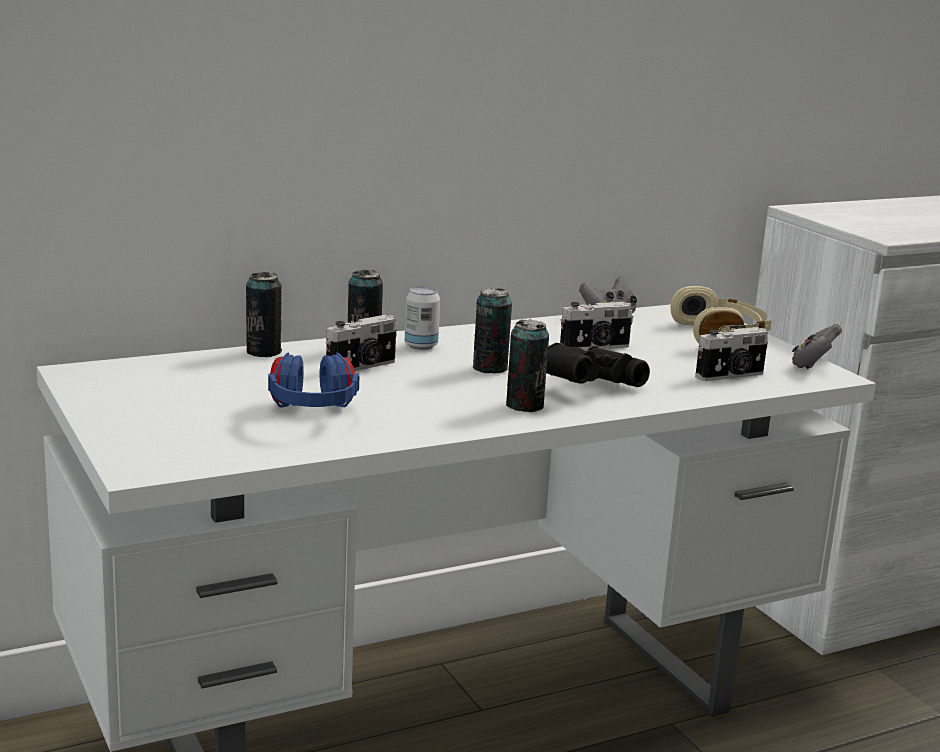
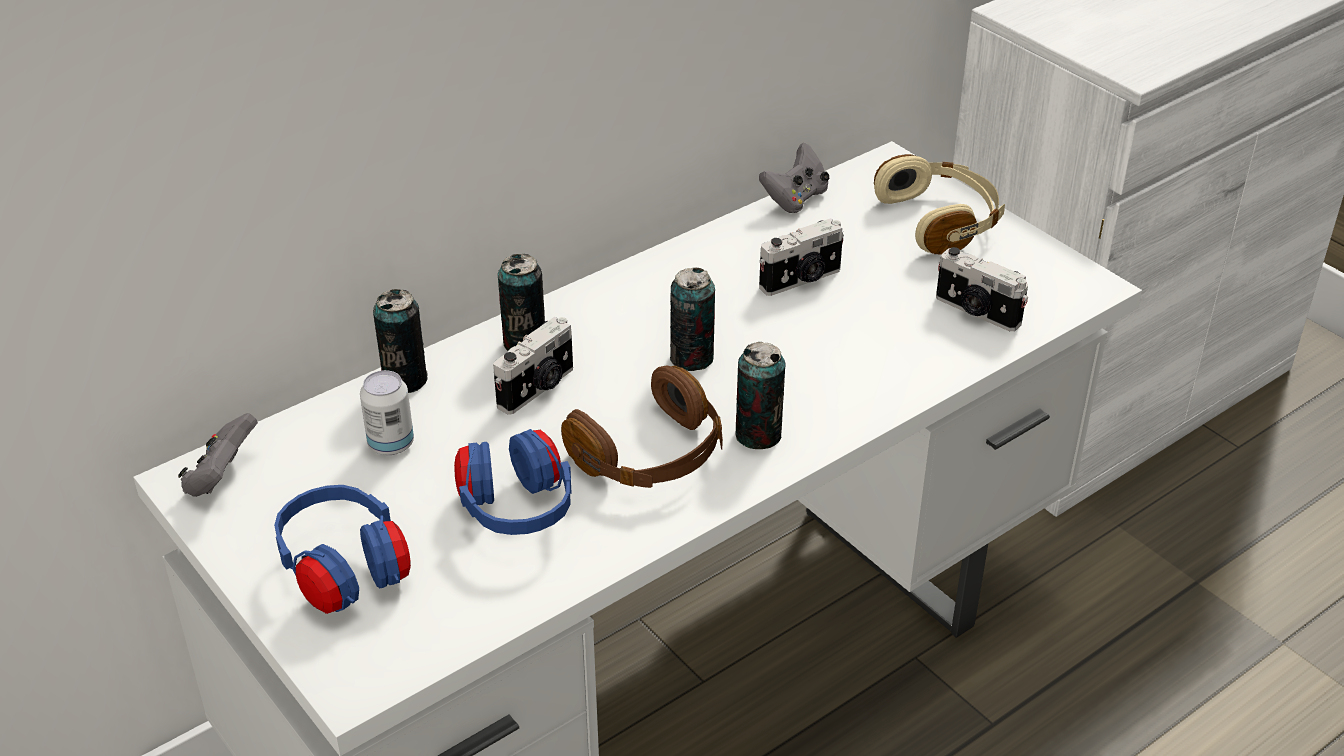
camera: 10 degrees left, 20 degrees up
(164, 423) = (345, 573): none -> blue headphones
(421, 346) = (592, 323): can -> can (391, 444)
(433, 404) = (651, 456): none -> brown headphones
(583, 387) = (814, 376): black binoculars -> none
(731, 376) = (976, 312): camera -> camera turned 75 degrees clockwise
(813, 364) = (1063, 264): grey game controller -> grey game controller (222, 477)

